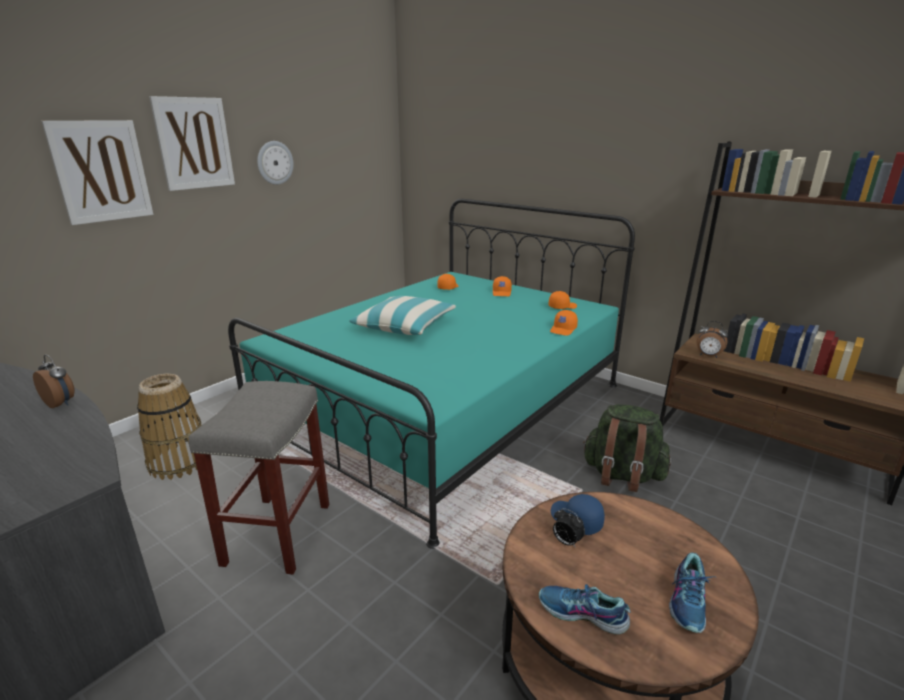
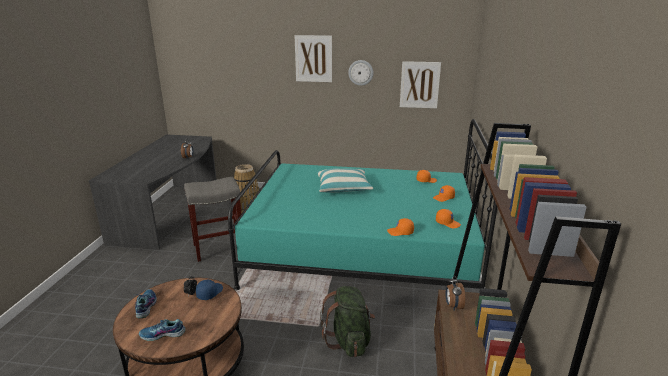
camera: 60 degrees right, 0 degrees up
(101, 171) = (268, 68): picture -> picture (419, 85)

